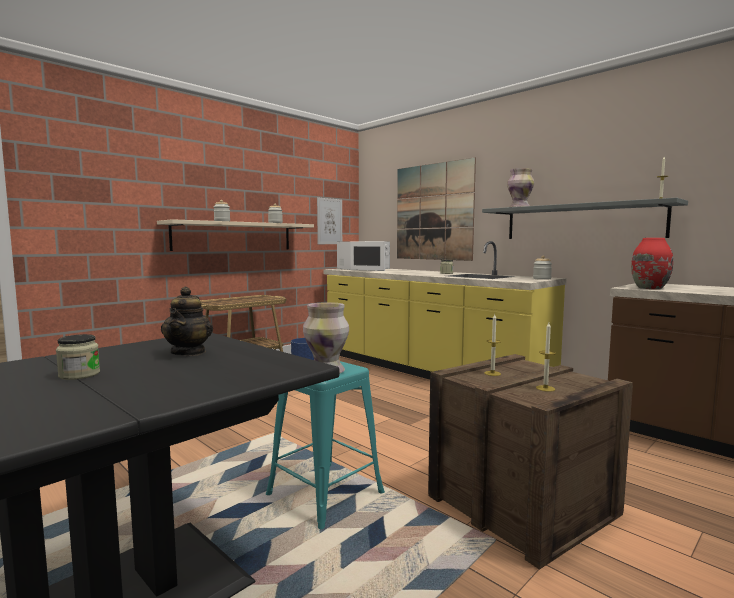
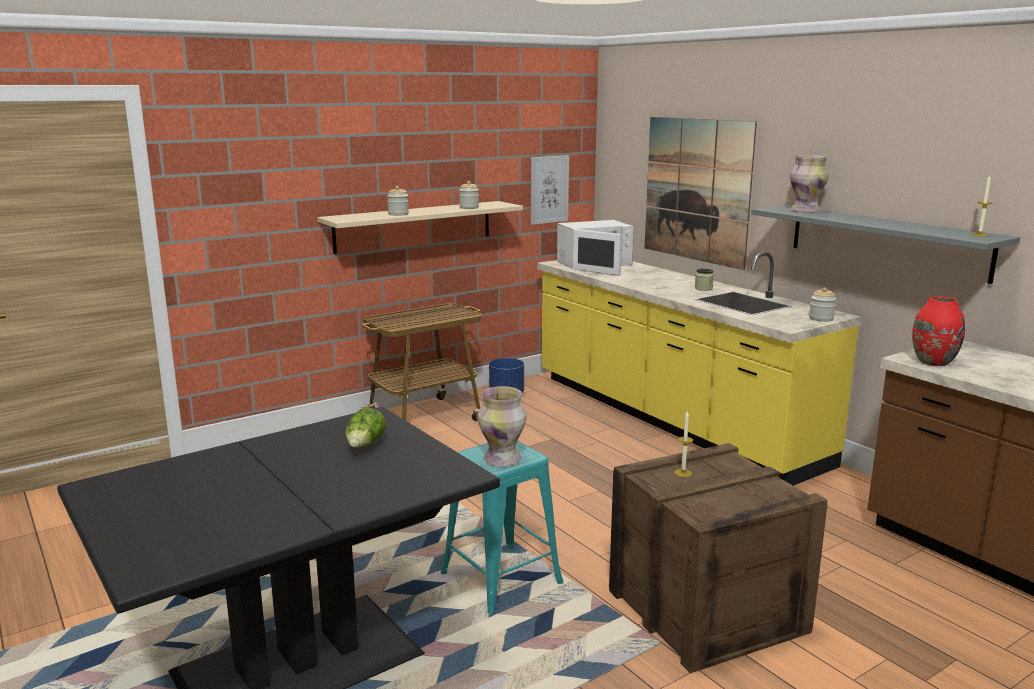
camera: 10 degrees right, 10 degrees up
(79, 375) = (277, 473): jar -> none
(189, 352) = (365, 445): teapot -> lettuce
(545, 388) = (725, 500): candle -> none

